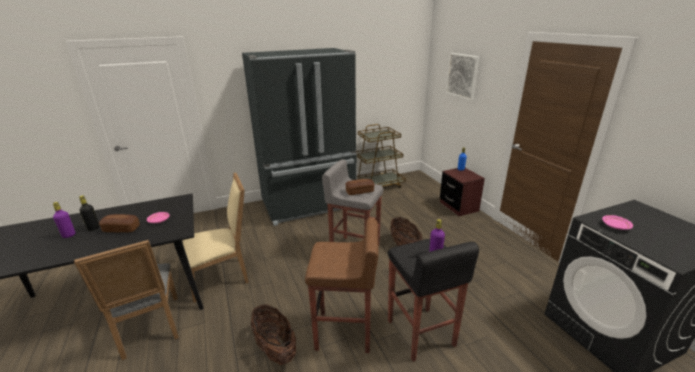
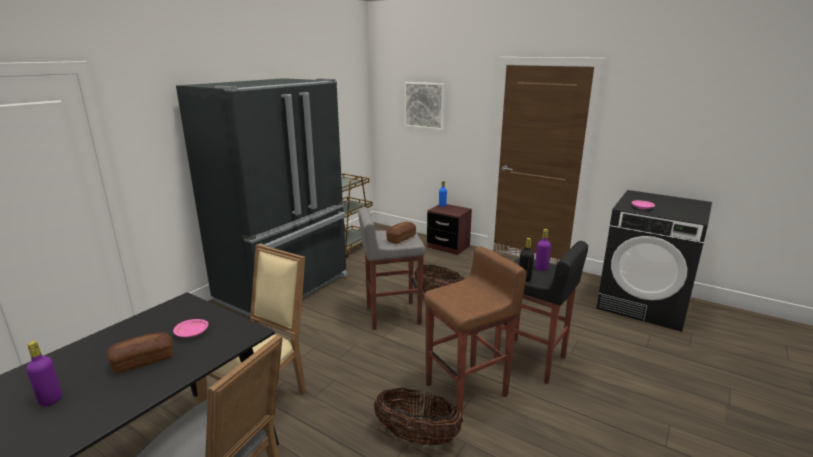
camera: 35 degrees left, 5 degrees down
(93, 228) = (85, 376): black bottle -> black bottle (524, 279)

